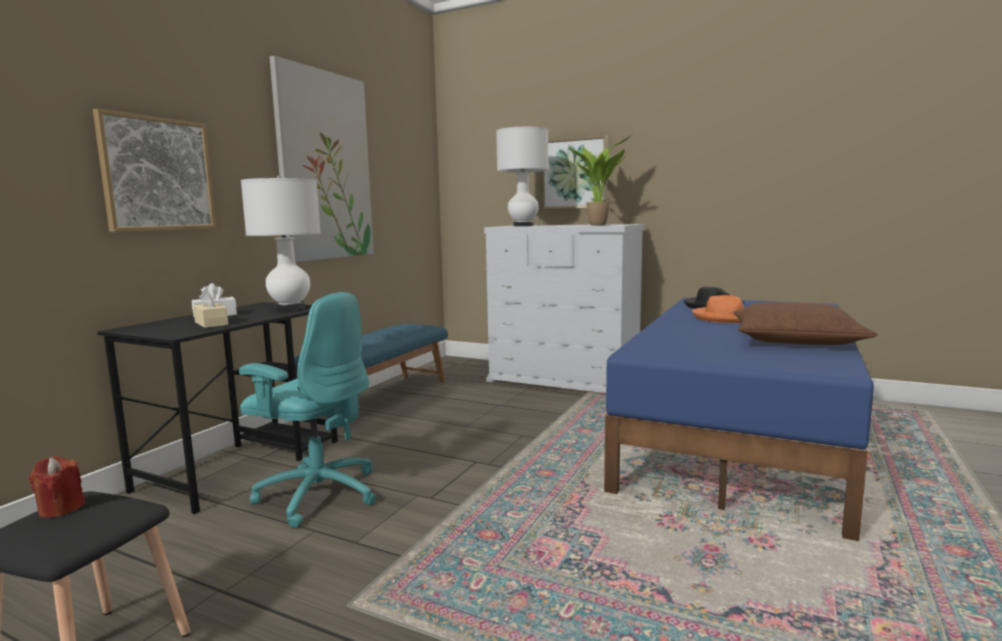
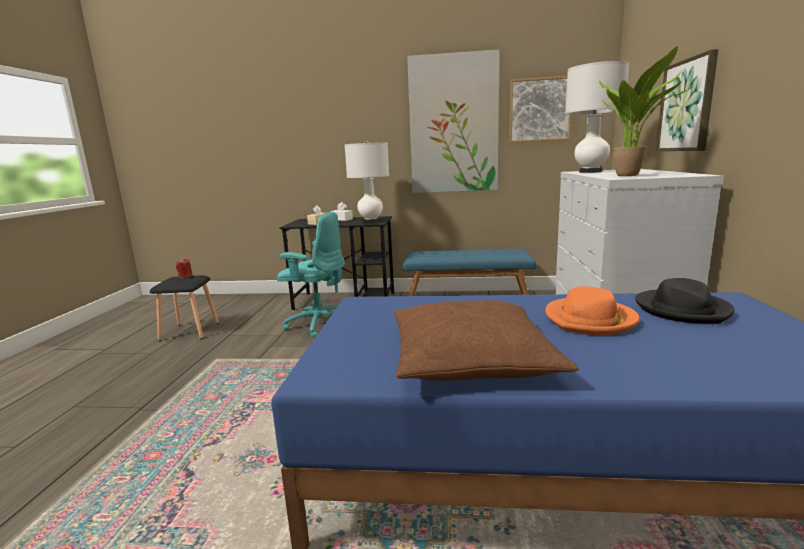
camera: 70 degrees right, 5 degrees up
(157, 174) = (330, 143): picture -> picture (540, 110)
(318, 494) = (318, 324): turquoise office chair -> turquoise office chair turned 75 degrees counterclockwise

